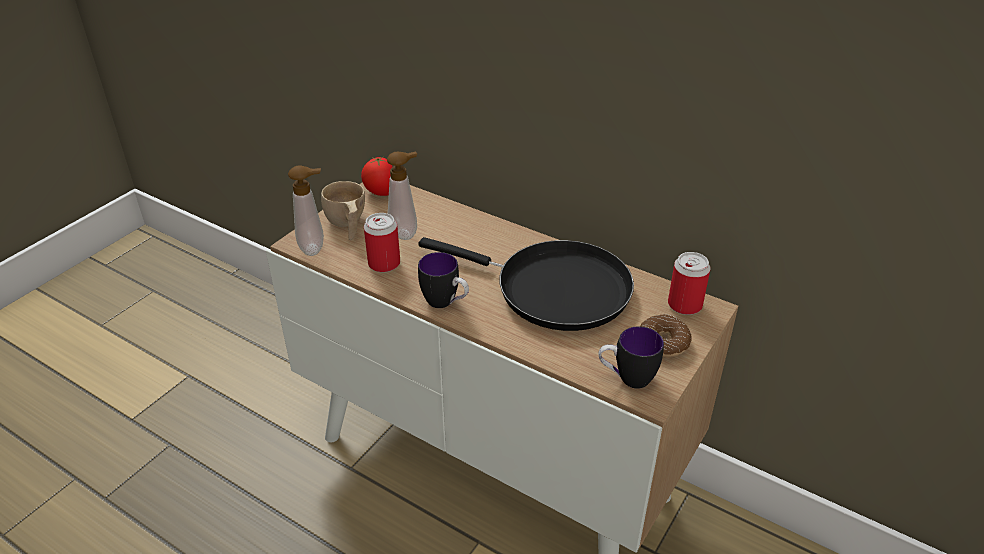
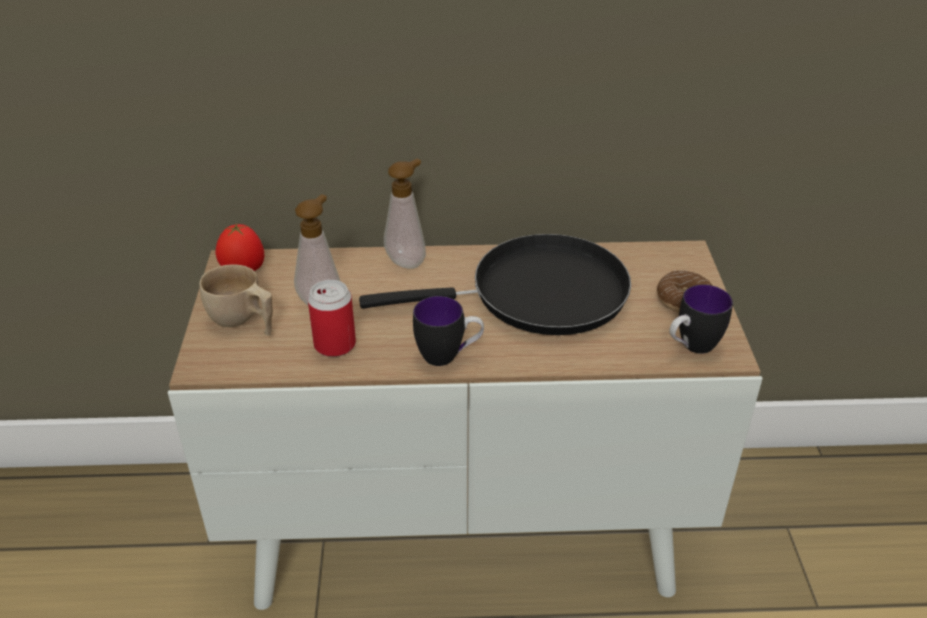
camera: 35 degrees left, 0 degrees up
(315, 248) = (232, 363): soap dispenser -> soap dispenser (408, 261)
(684, 305) = (664, 258): can -> none

